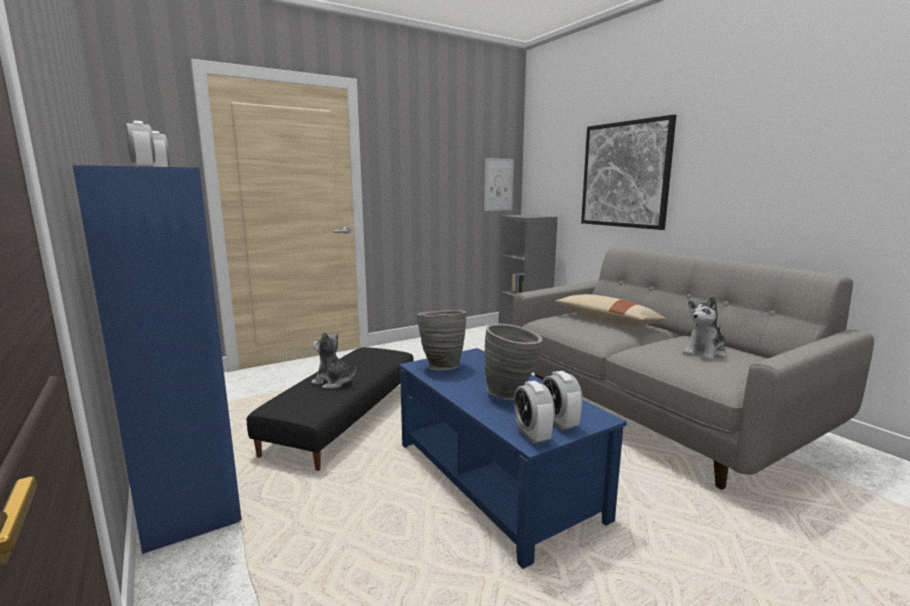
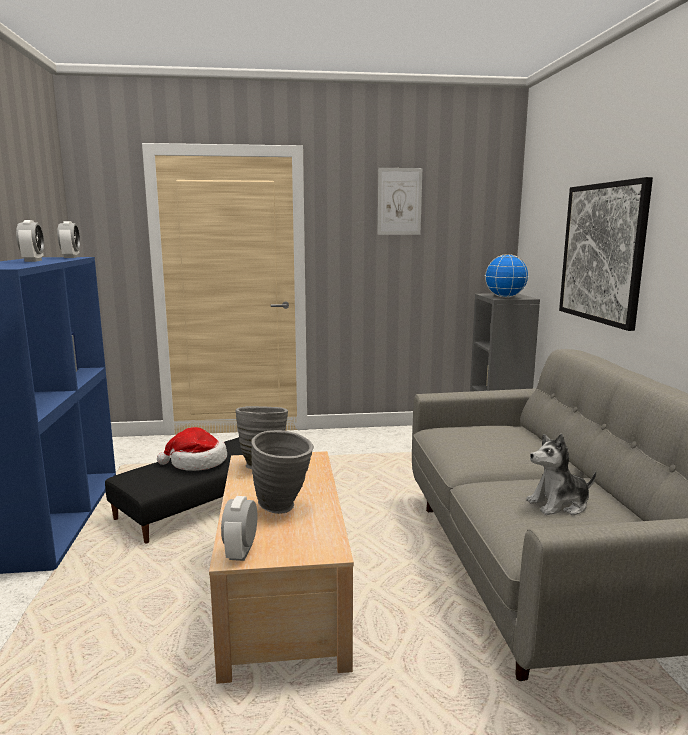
camera: 25 degrees right, 0 degrees up
(333, 382) = (197, 462): plush toy -> hat
(496, 479) = (285, 594): blue coffee table -> beige coffee table
(498, 184) = (481, 255): picture -> picture (399, 201)
(530, 216) = (504, 297): none -> globe
(559, 422) = (284, 546): alarm clock -> none
(607, 321) = (505, 442): beige pillow -> none

